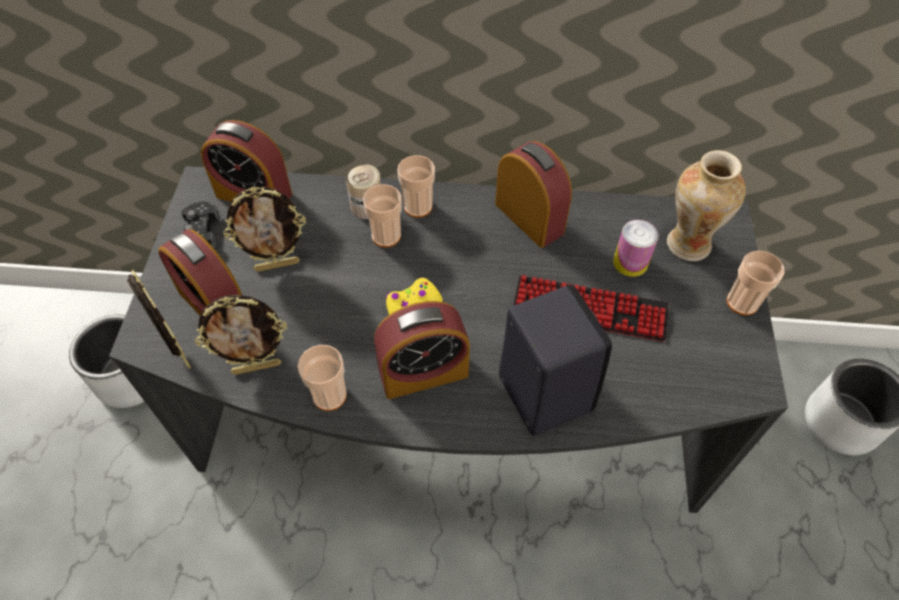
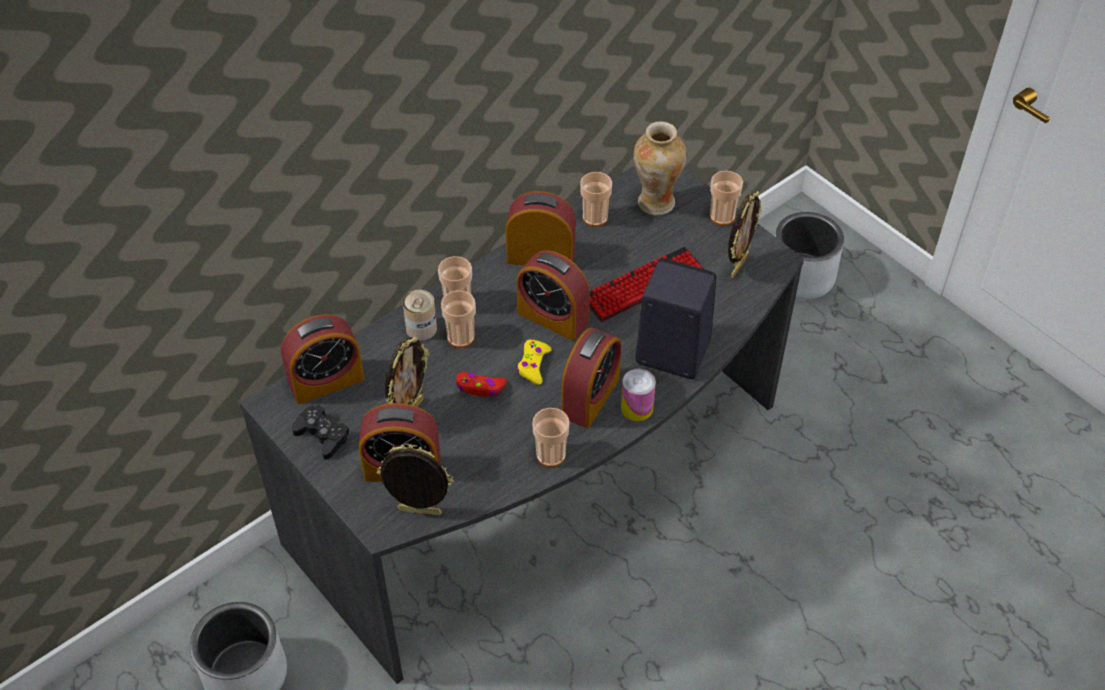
camera: 45 degrees left, 5 degrees down
(257, 367) = (483, 477): picture frame -> picture frame (738, 266)
(349, 289) = (480, 387): none -> red game controller
(477, 277) = (553, 317): none -> alarm clock
(615, 218) = (595, 217): none -> cup
(630, 262) = (635, 239): can -> can (637, 408)

